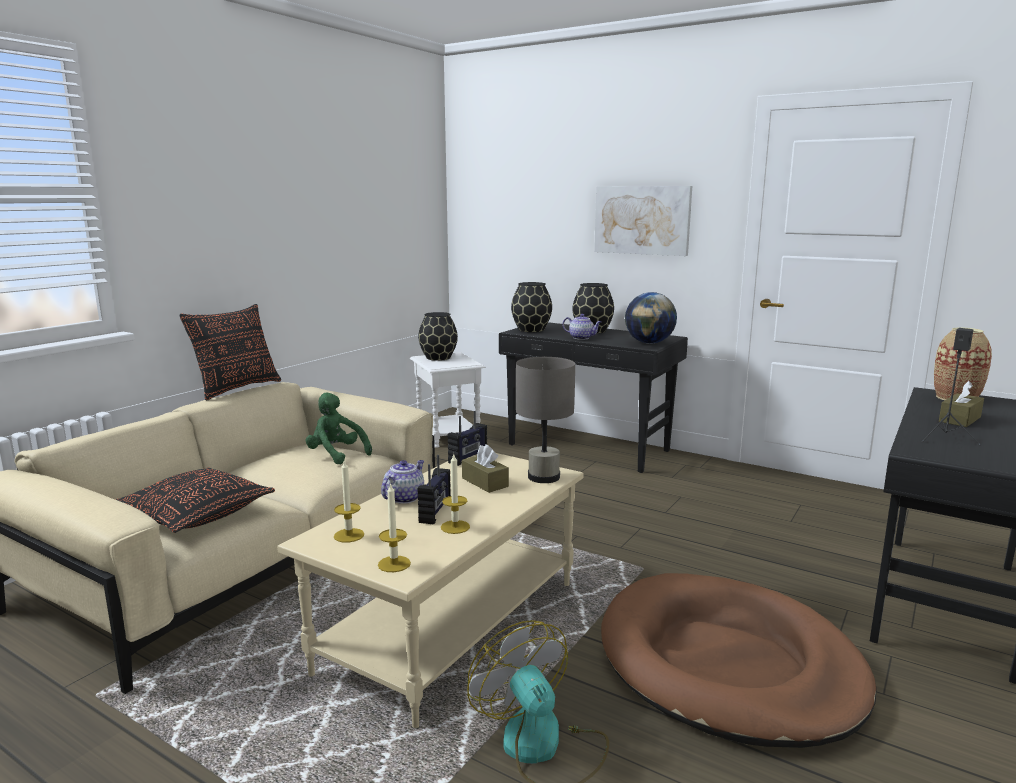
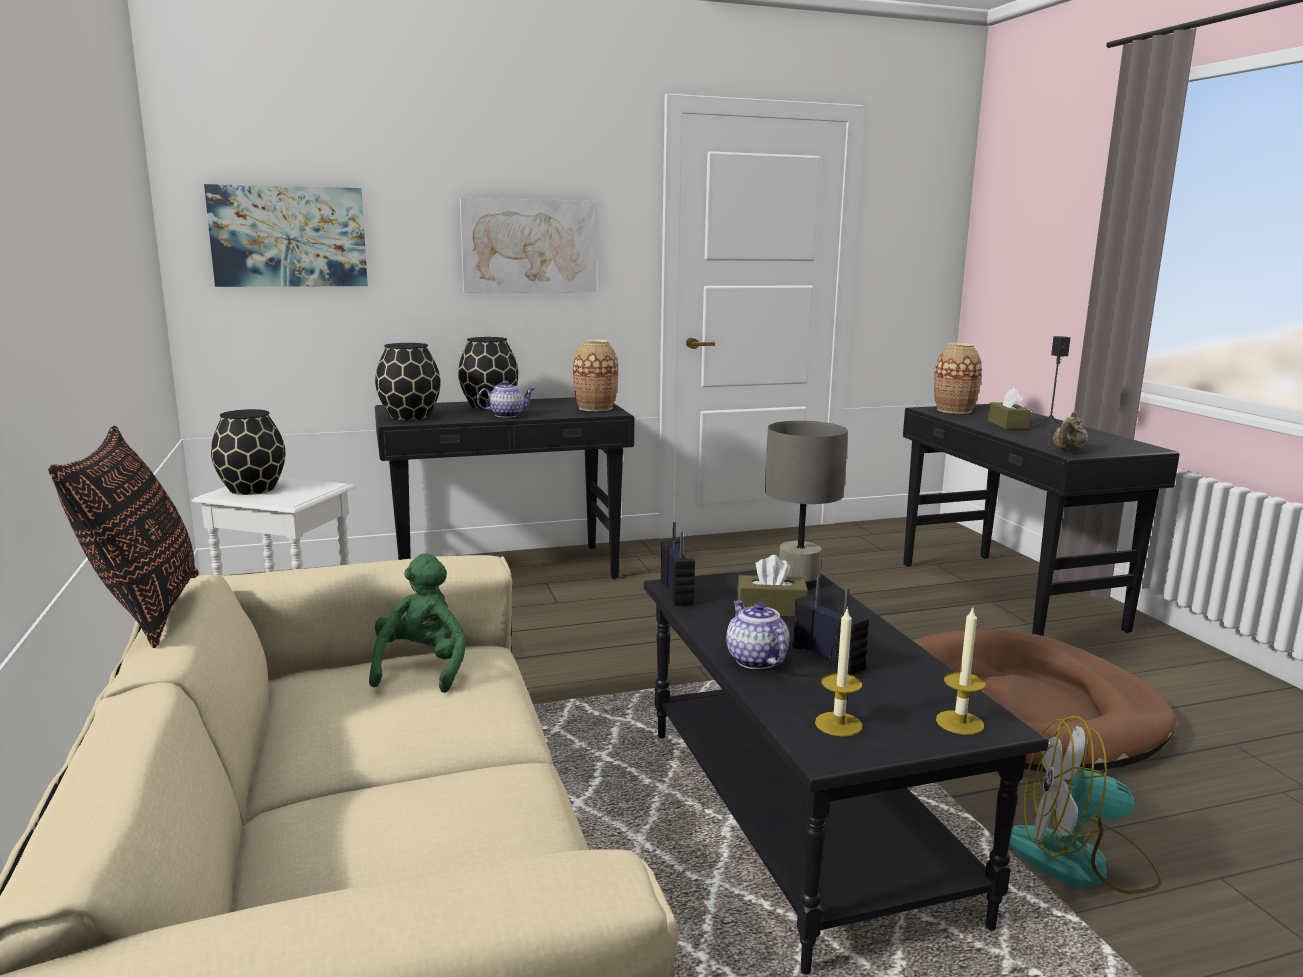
camera: 50 degrees left, 0 degrees up
(196, 515) = (469, 845): black pillow -> none
(336, 455) = (422, 668): green plush toy -> green plush toy turned 105 degrees clockwise
(450, 625) = (796, 819): beige coffee table -> black coffee table
(455, 527) = (886, 661): candle -> none
(504, 213) = (289, 236): none -> picture
(649, 343) = (595, 408): globe -> vase
(920, 450) = (1068, 451): none -> beige teapot

